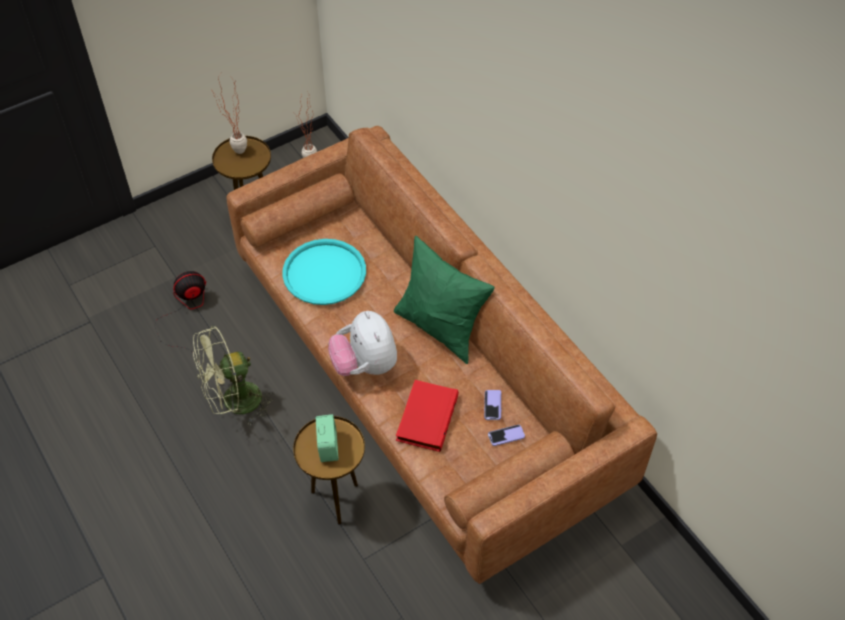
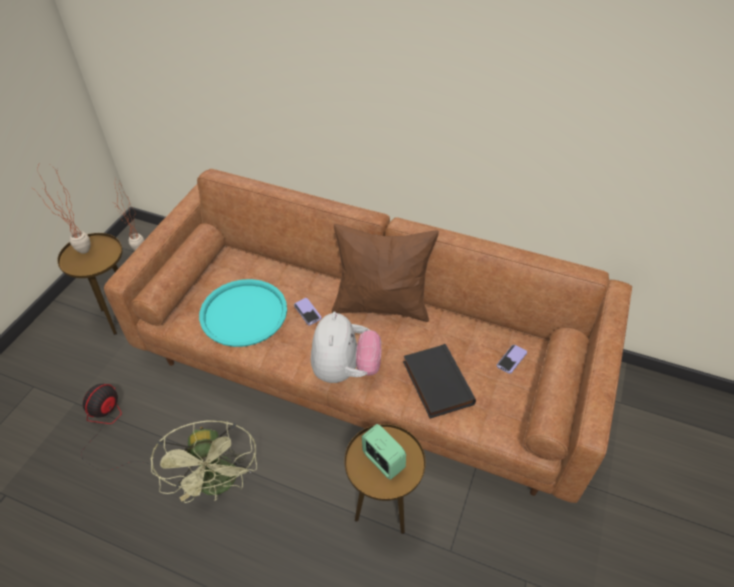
camera: 35 degrees left, 5 degrees down
(234, 403) = (219, 484): green fan -> green fan turned 45 degrees counterclockwise
(365, 365) = (345, 370): plush toy -> plush toy turned 120 degrees counterclockwise
(425, 417) = (435, 383): red book -> black book
(440, 328) = (381, 306): green pillow -> brown pillow
(492, 405) = (478, 342): phone -> phone (307, 312)

